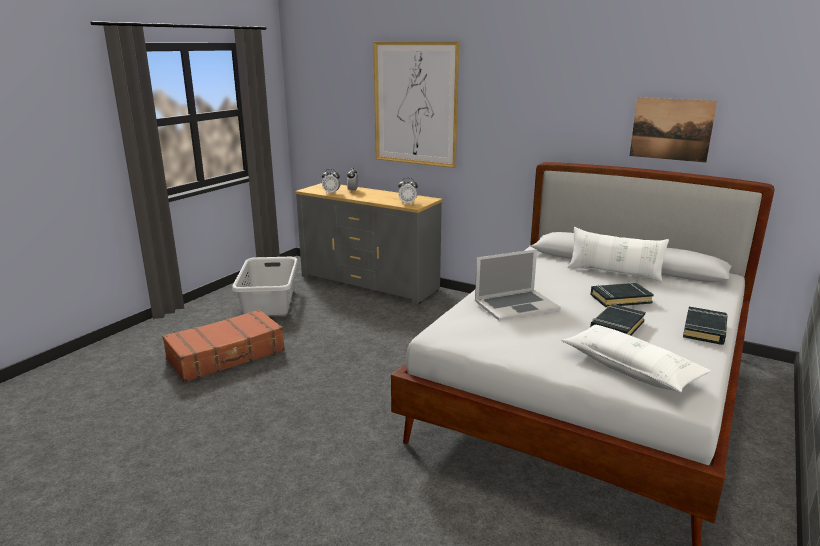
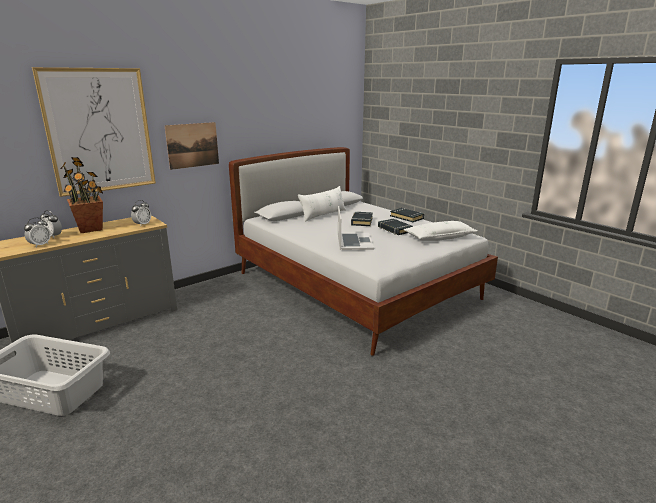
camera: 70 degrees left, 0 degrees up
(227, 355) = (157, 436): brown suitcase -> none
(380, 194) = (90, 229): none -> potted plant
(671, 129) = (296, 125): picture -> picture (192, 145)

